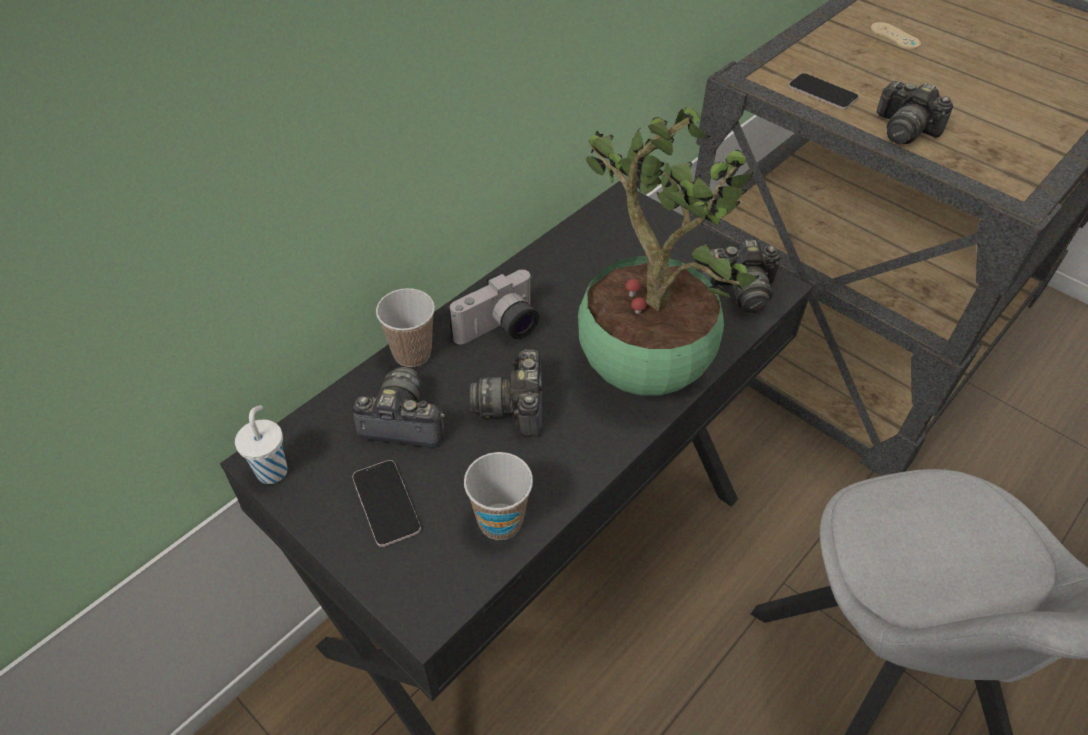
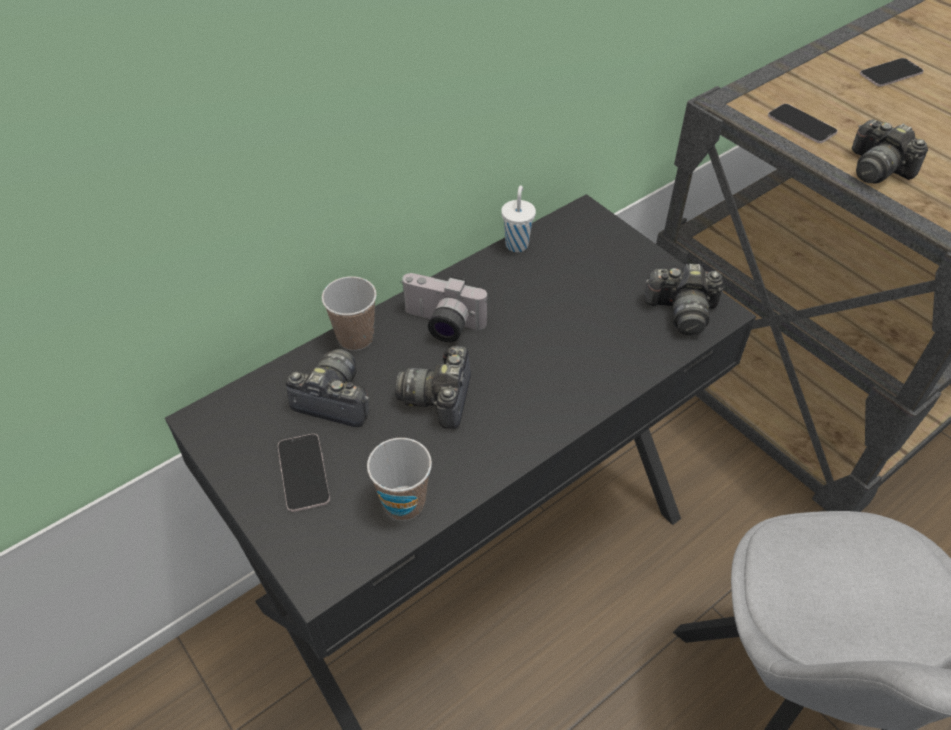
camera: 10 degrees right, 0 degrees up
(272, 470) = (209, 429): white cup -> white cup (517, 244)
(500, 330) = (441, 325): camera -> camera turned 45 degrees clockwise
(639, 368) = (565, 376): potted plant -> none
(894, 36) = (890, 73): beige game controller -> phone

